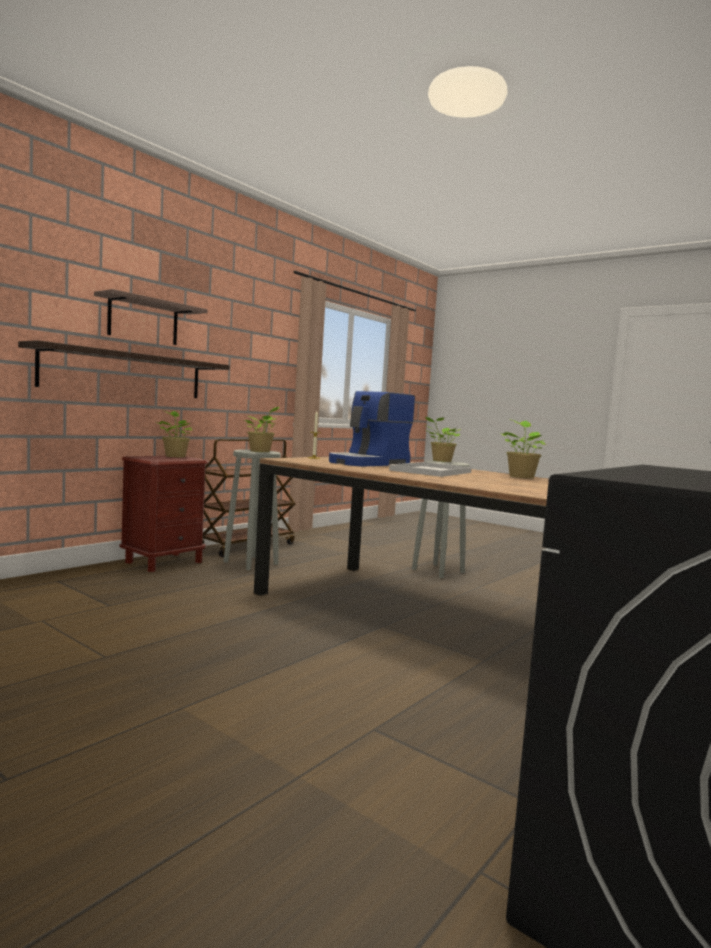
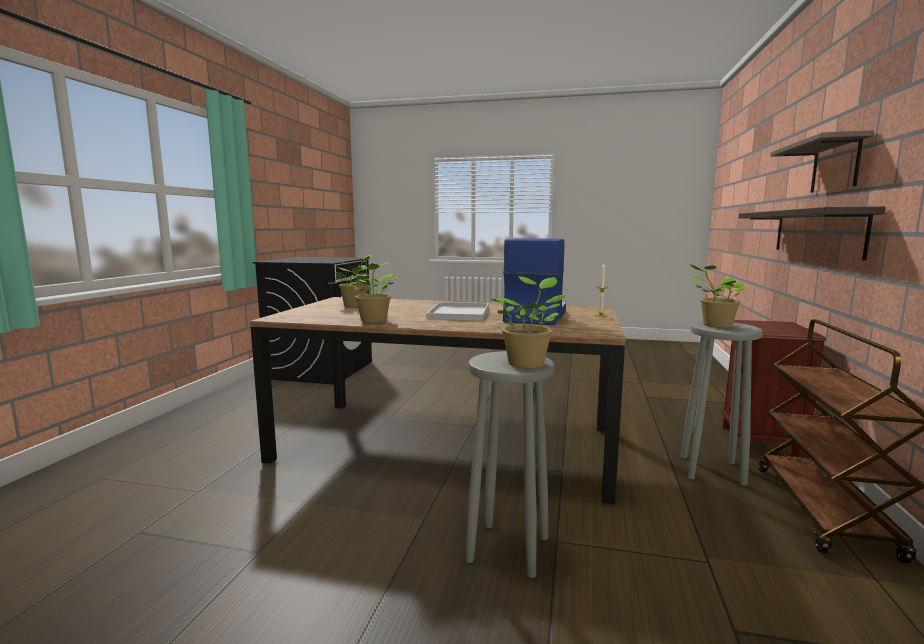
camera: 155 degrees right, 5 degrees up
(175, 456) = (800, 332): potted plant -> potted plant (356, 305)

